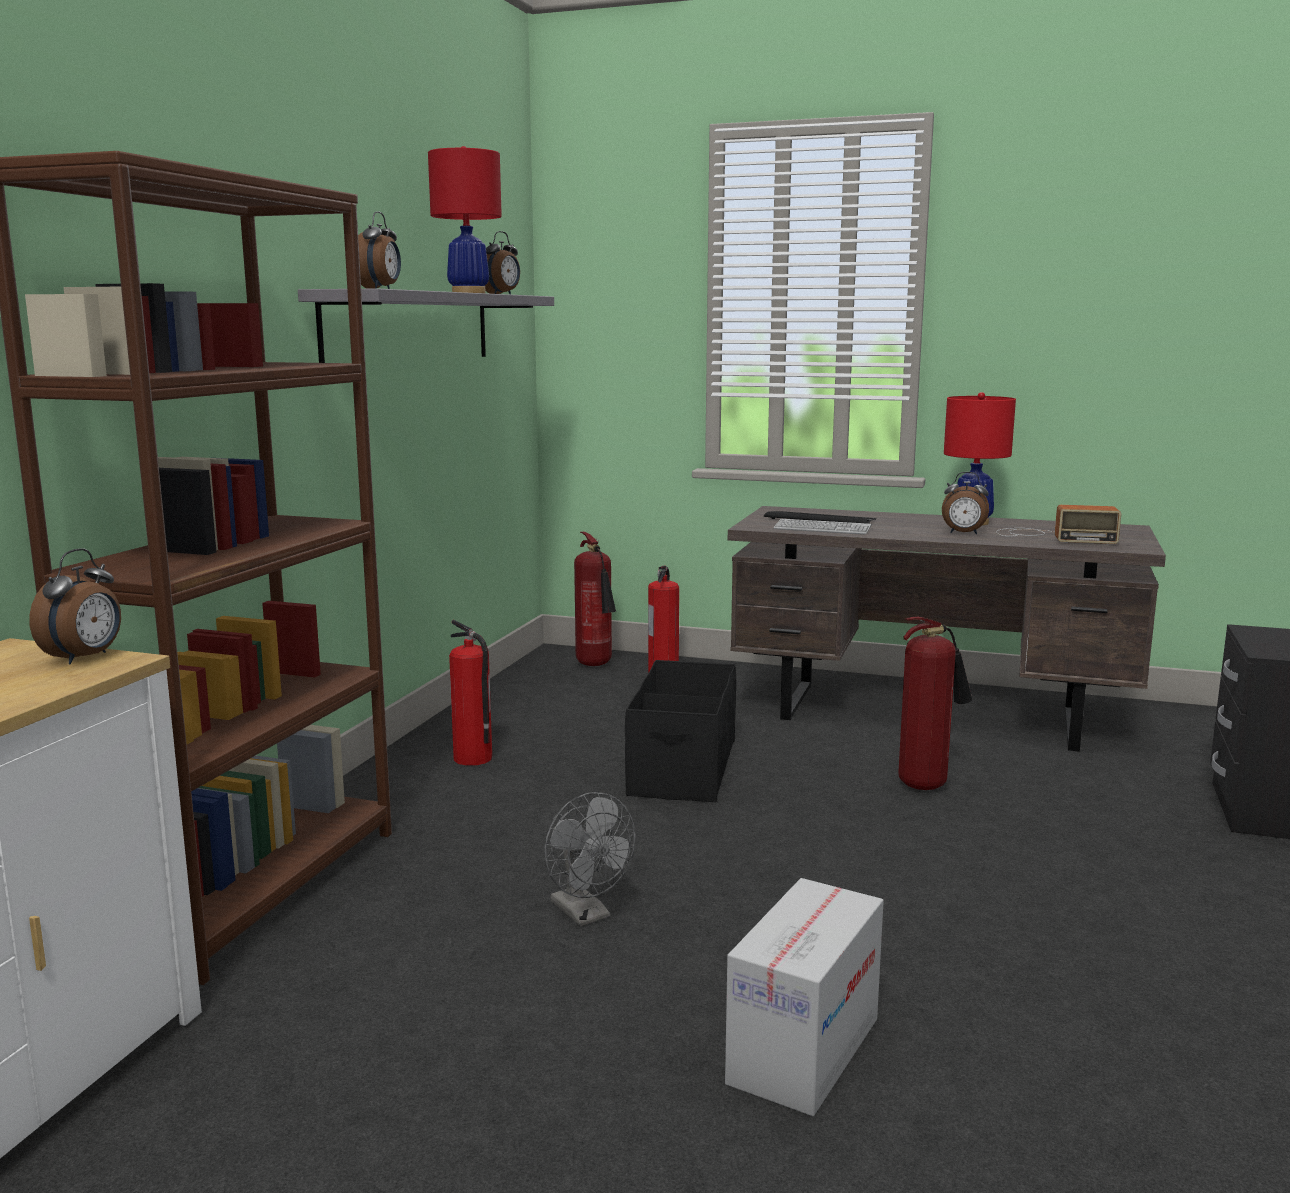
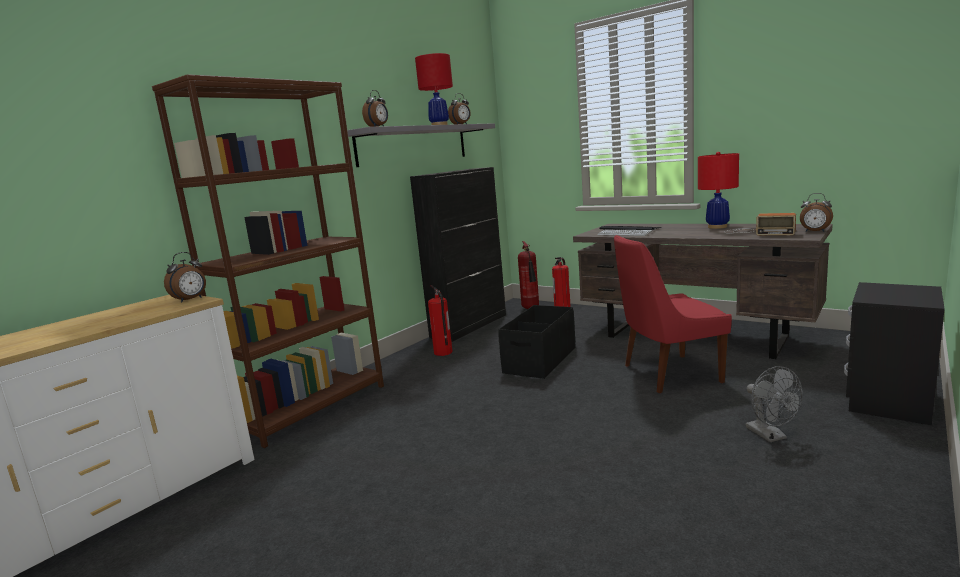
camera: 20 degrees right, 0 degrees up
(492, 702) = (470, 326): none -> black cabinet
(586, 914) = (444, 430): grey fan -> grey fan (770, 436)
(804, 1051) = (503, 510): cardboard box -> none
(926, 784) = (667, 374): fire extinguisher -> red chair
(963, 533) = (703, 233): alarm clock -> alarm clock (814, 231)

